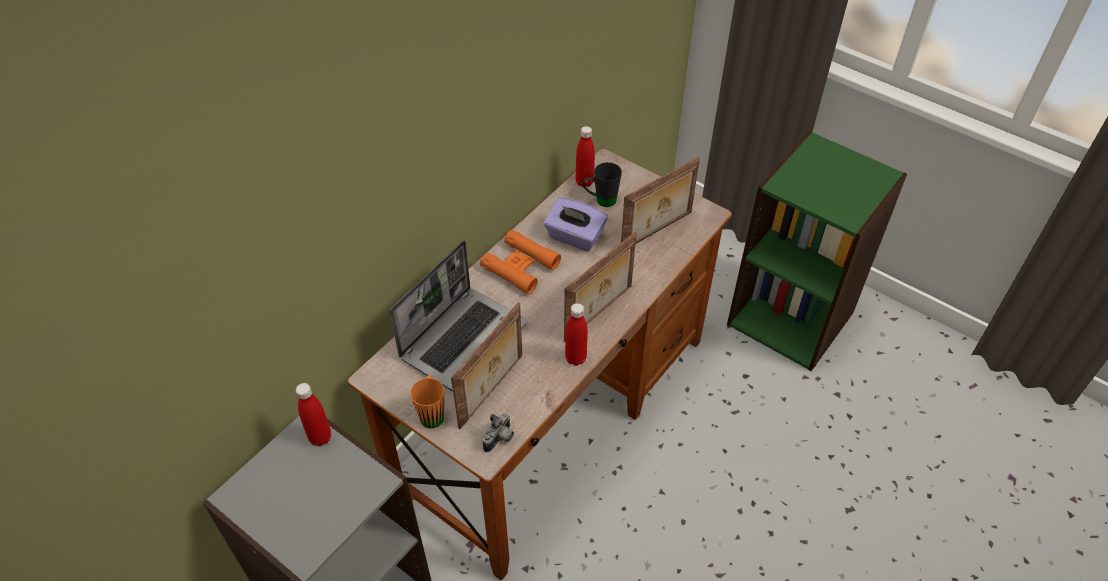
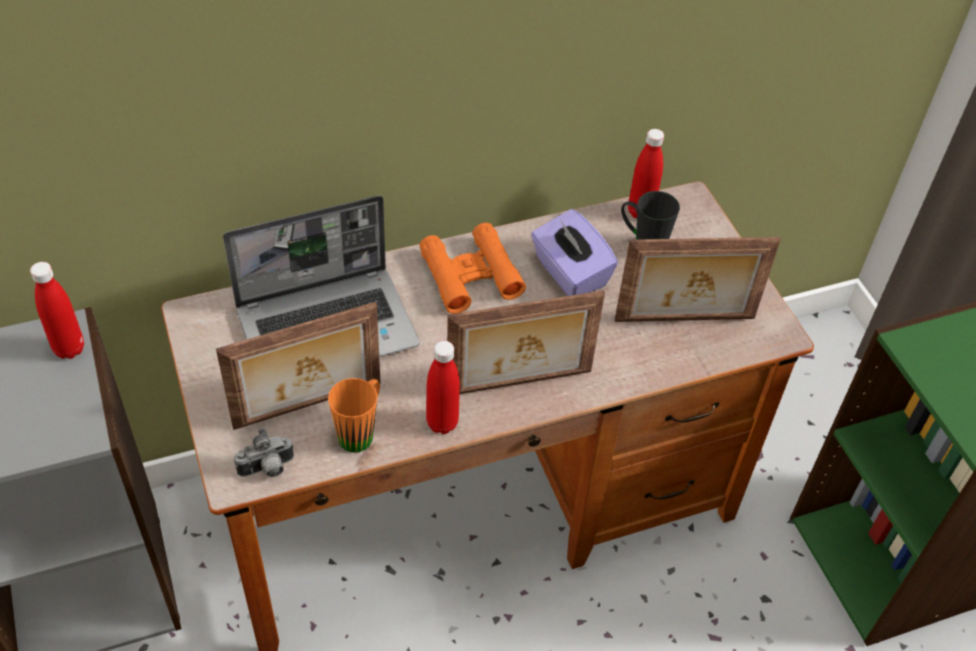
camera: 30 degrees right, 0 degrees up
(432, 412) = (219, 392): orange mug -> orange mug (361, 431)

